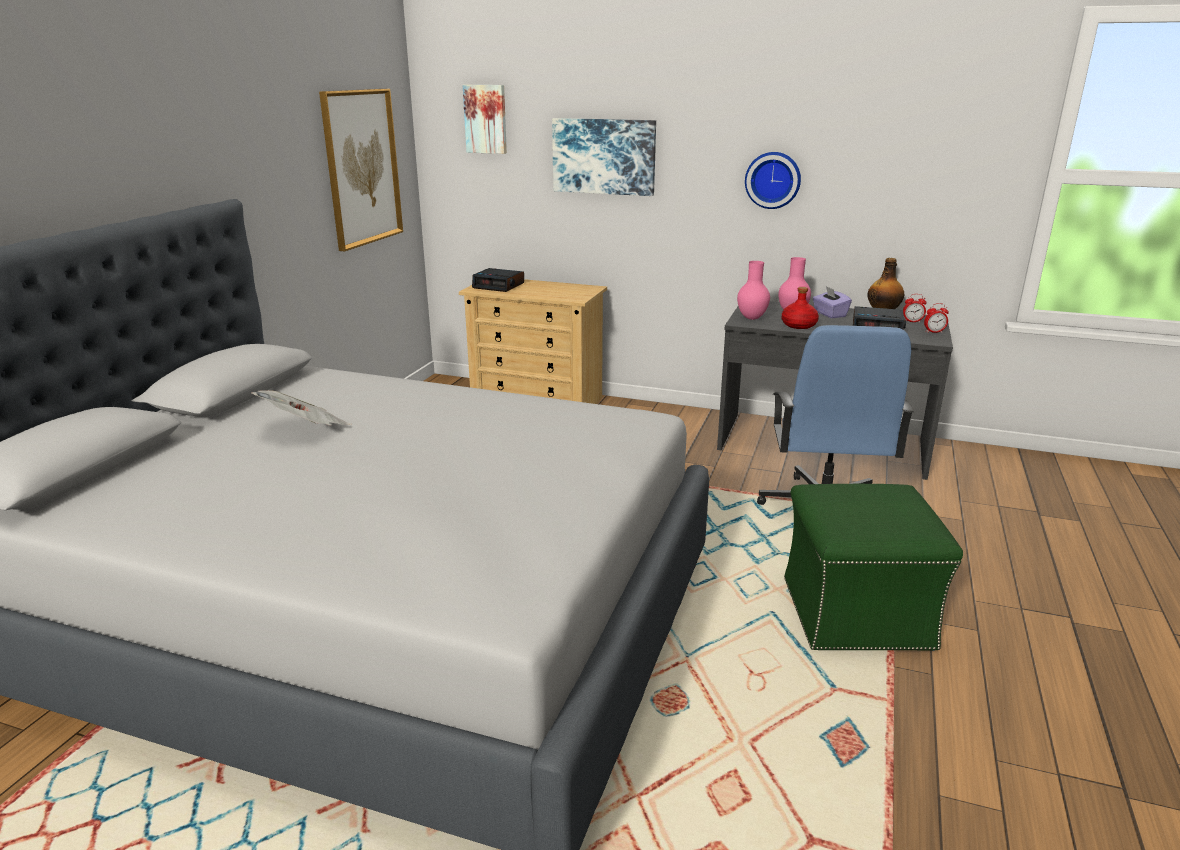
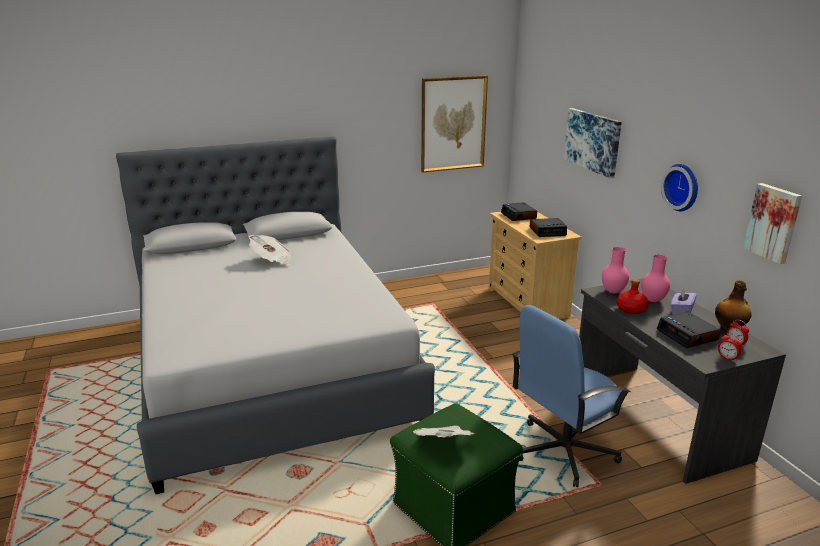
camera: 50 degrees right, 0 degrees up
(486, 119) = (543, 101): picture -> picture (773, 222)
(566, 290) = (548, 231): none -> alarm clock
(887, 520) = (444, 445): none -> newspaper

